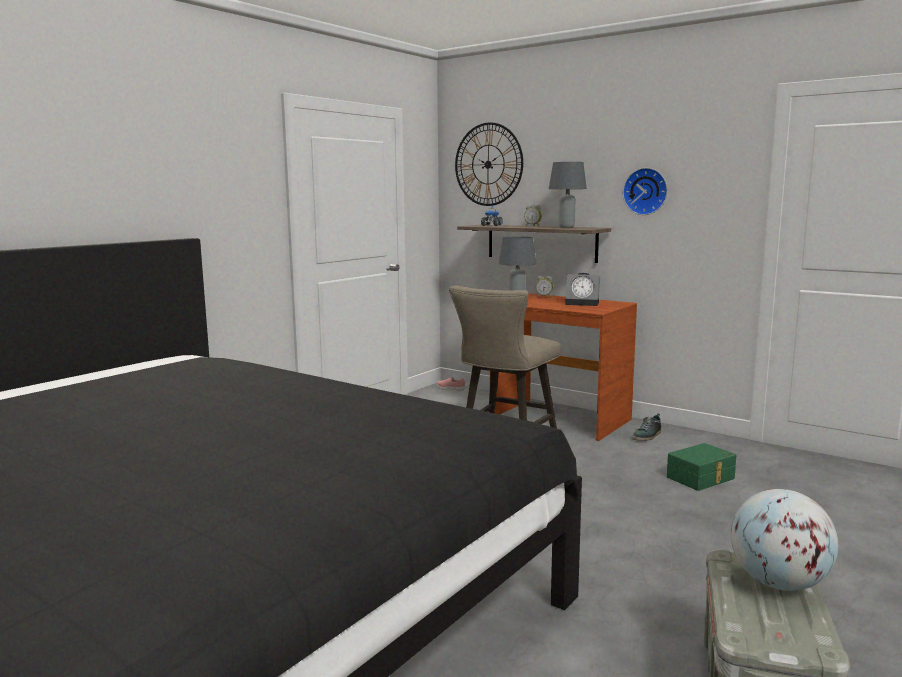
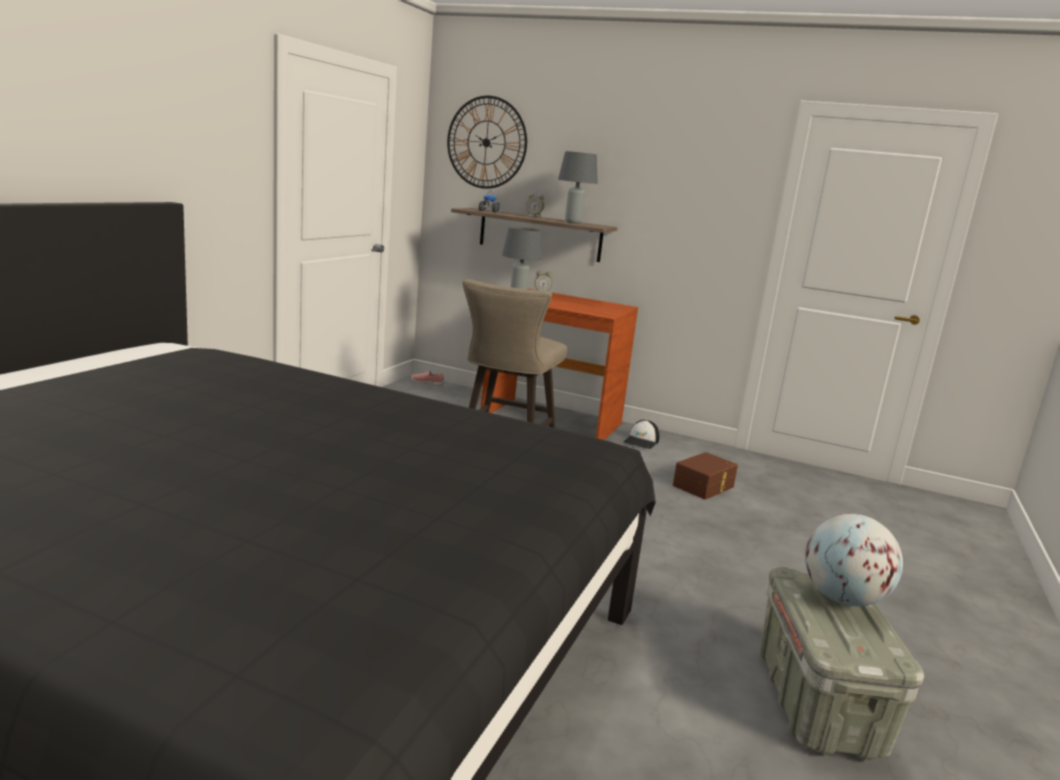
camera: 15 degrees left, 5 degrees up
(583, 303) = (587, 304): alarm clock -> none
(646, 191) = (657, 193): wall clock -> none
(647, 436) = (641, 441): shoe -> cap
(701, 478) = (704, 487): green storage box -> brown storage box

